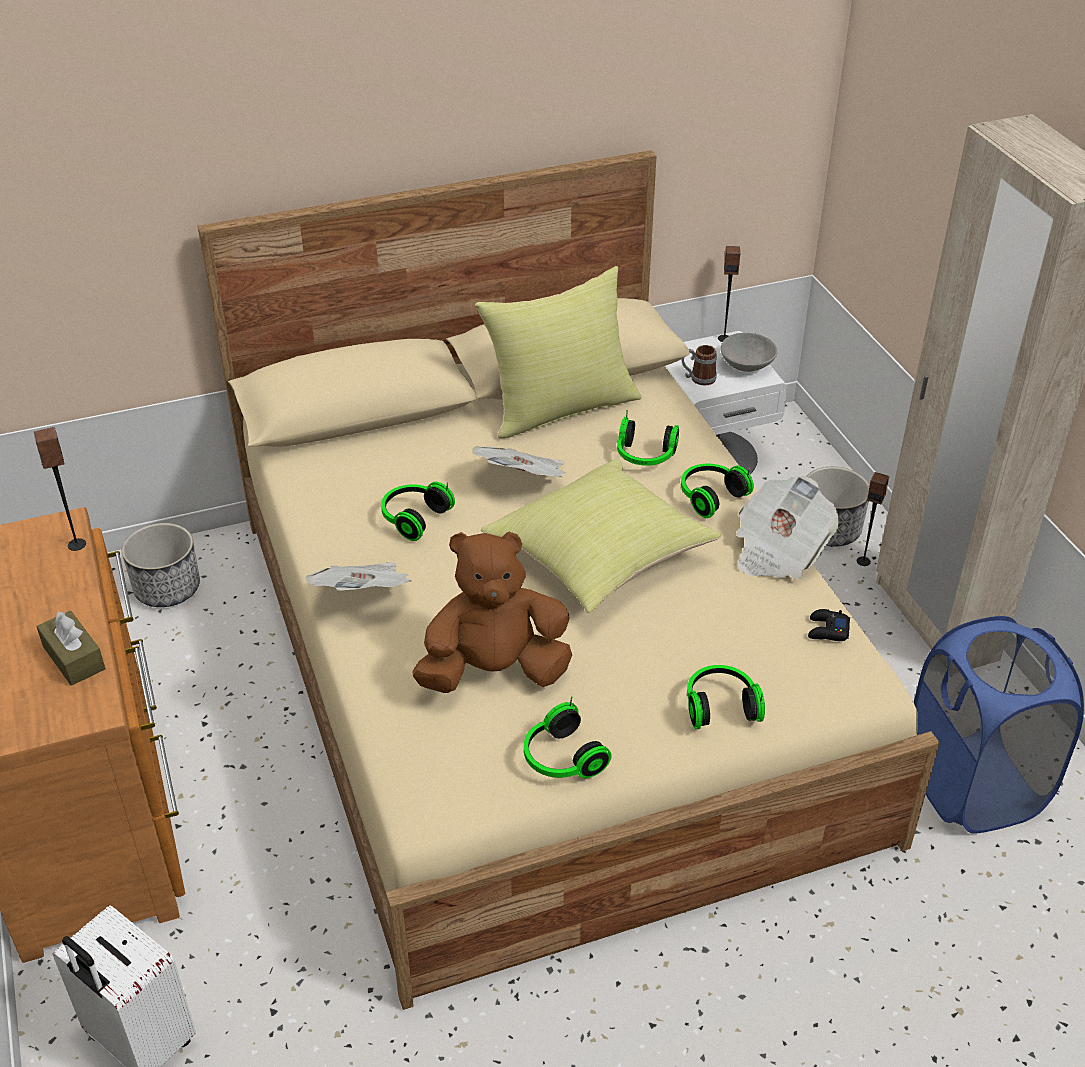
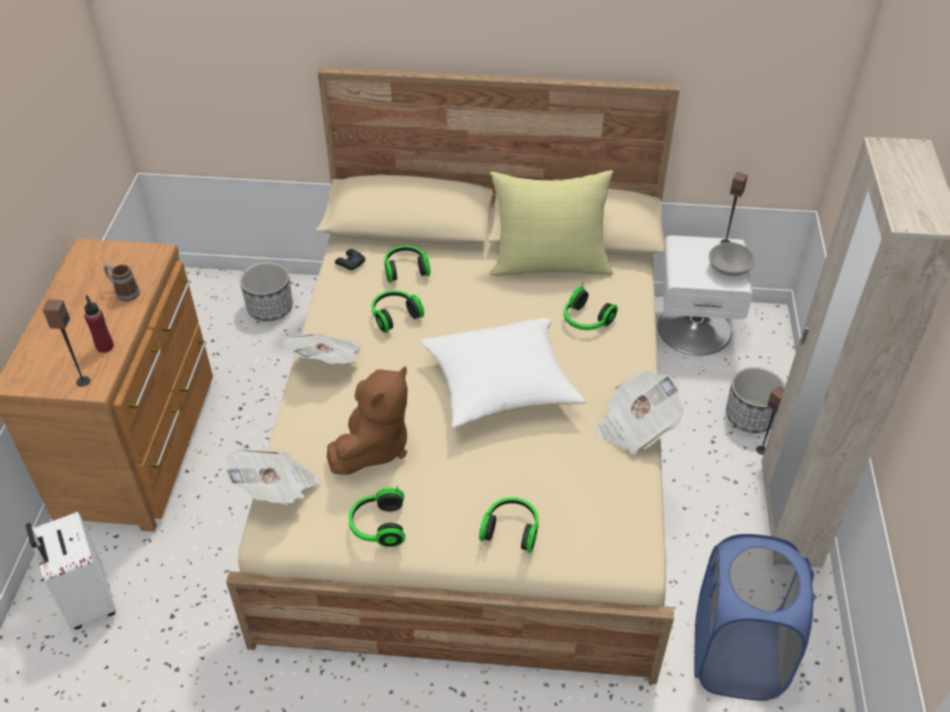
camera: 25 degrees right, 5 degrees up
(74, 658) = (105, 346): brown tissue box -> red bottle
(76, 544) = (154, 269): speaker -> speaker (83, 381)
(494, 671) = (373, 446): brown plush toy -> brown plush toy turned 105 degrees clockwise
(523, 481) = (487, 312): newspaper -> newspaper (276, 489)
(599, 561) = (500, 390): yellow pillow -> white pillow
(698, 378) = (684, 269): mug -> mug (124, 292)
(710, 496) = (612, 367): headphones -> headphones (405, 270)
(827, 630) = (630, 501): black game controller -> black game controller (350, 263)

